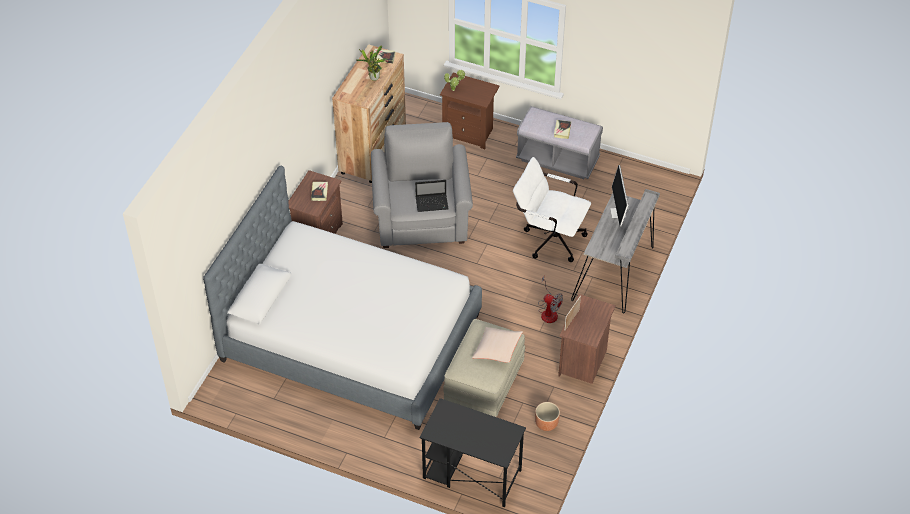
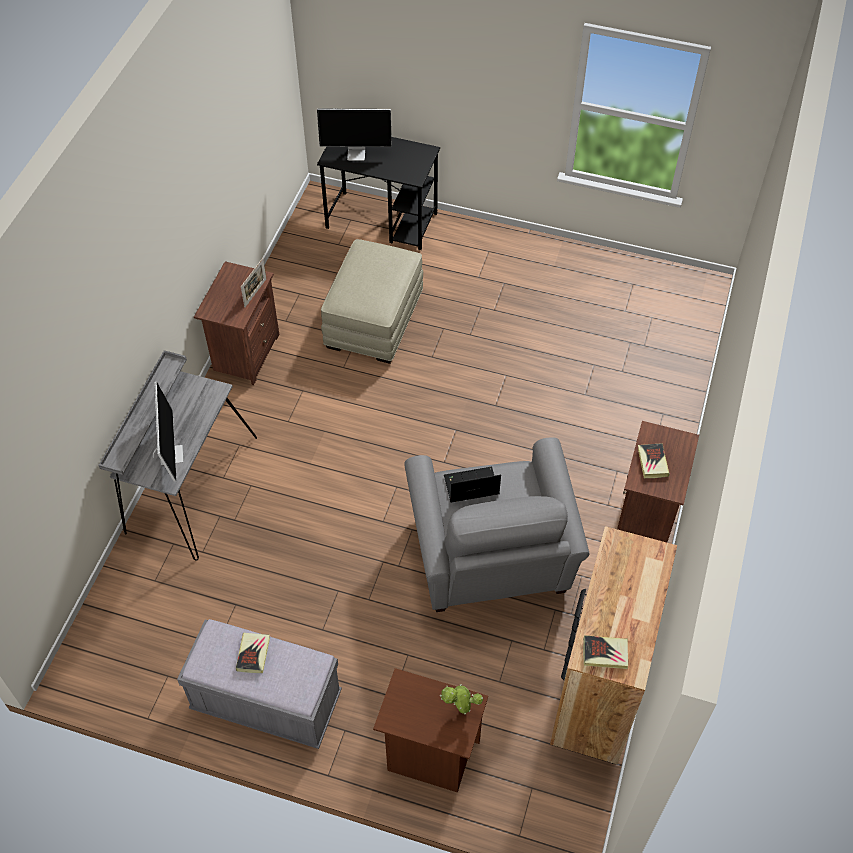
camera: 175 degrees right, 5 degrees up
(351, 337) = (556, 364): bed -> none
(374, 79) = (611, 596): potted plant -> none
(491, 434) = (357, 154): none -> monitor
(497, 349) = (356, 283): beige pillow -> none
(546, 424) = (296, 277): brown planter -> none
(548, 311) = (290, 419): fan -> none
(549, 238) = (286, 538): white office chair -> none

